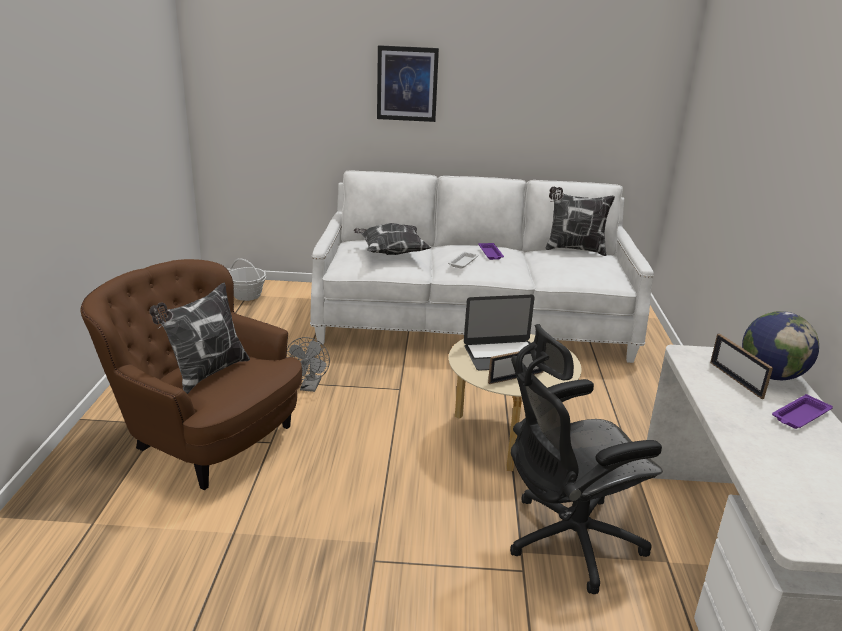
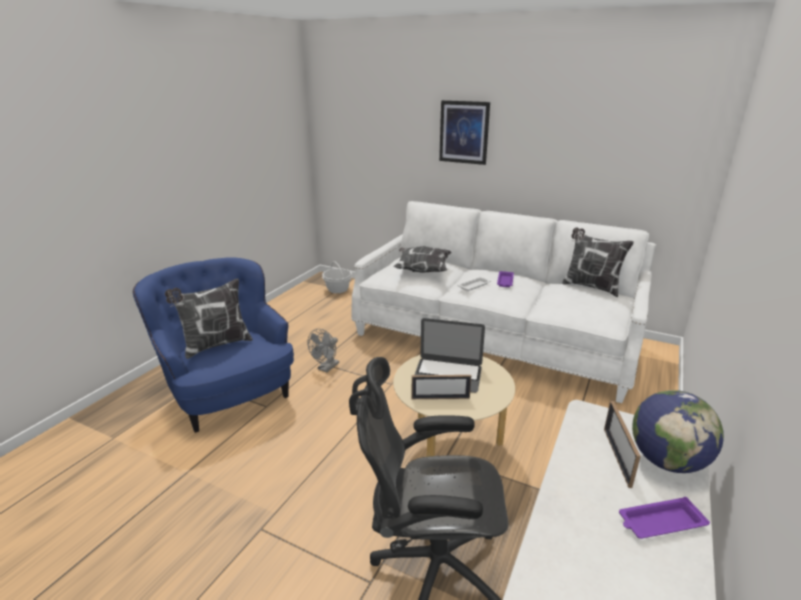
camera: 25 degrees right, 0 degrees up
(207, 437) = (228, 392): brown armchair -> blue armchair

